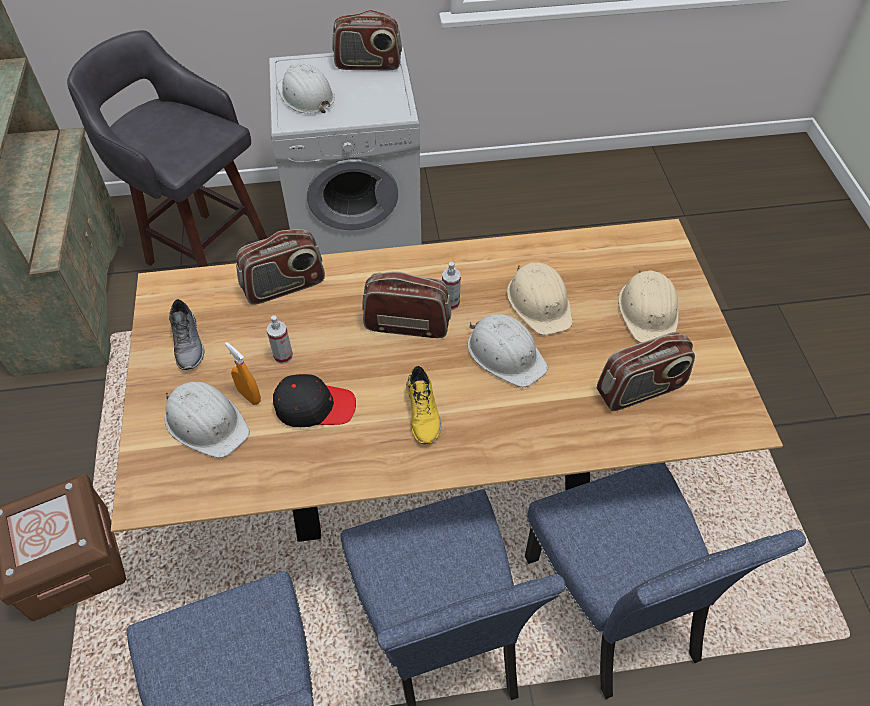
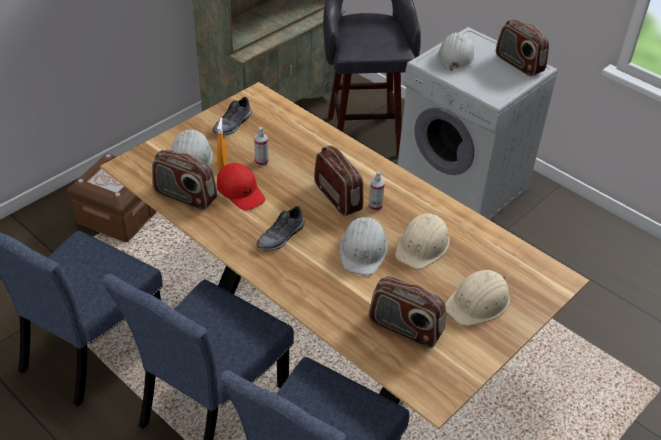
camera: 50 degrees right, 10 degrees down
(284, 286) = (309, 135): radio -> radio (185, 196)
(314, 406) = (241, 192): black cap -> red cap
(424, 412) = (282, 237): yellow shoe -> grey shoe

